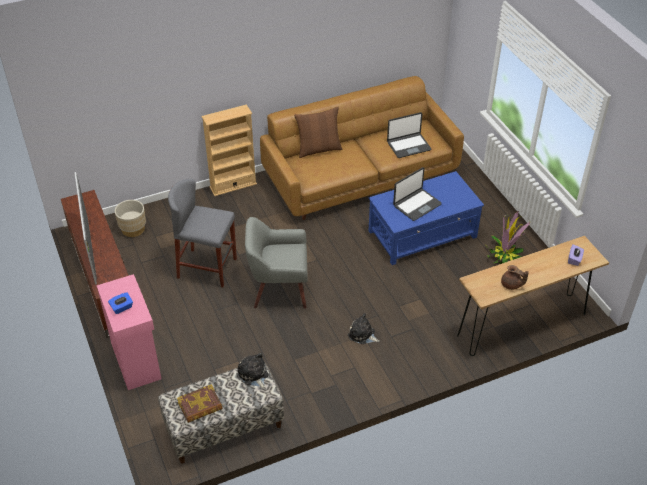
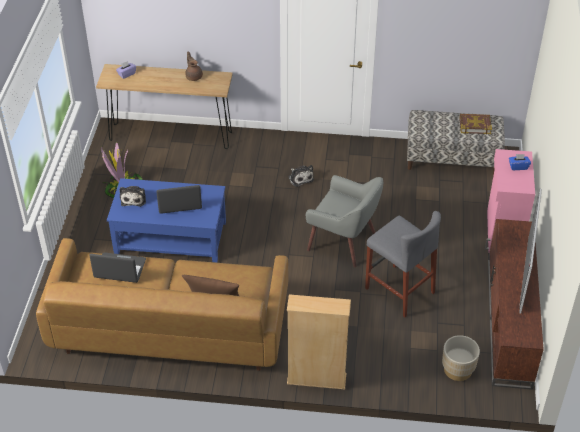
camera: 150 degrees left, 0 degrees up
(253, 375) = (423, 130): plush toy -> plush toy (134, 198)

